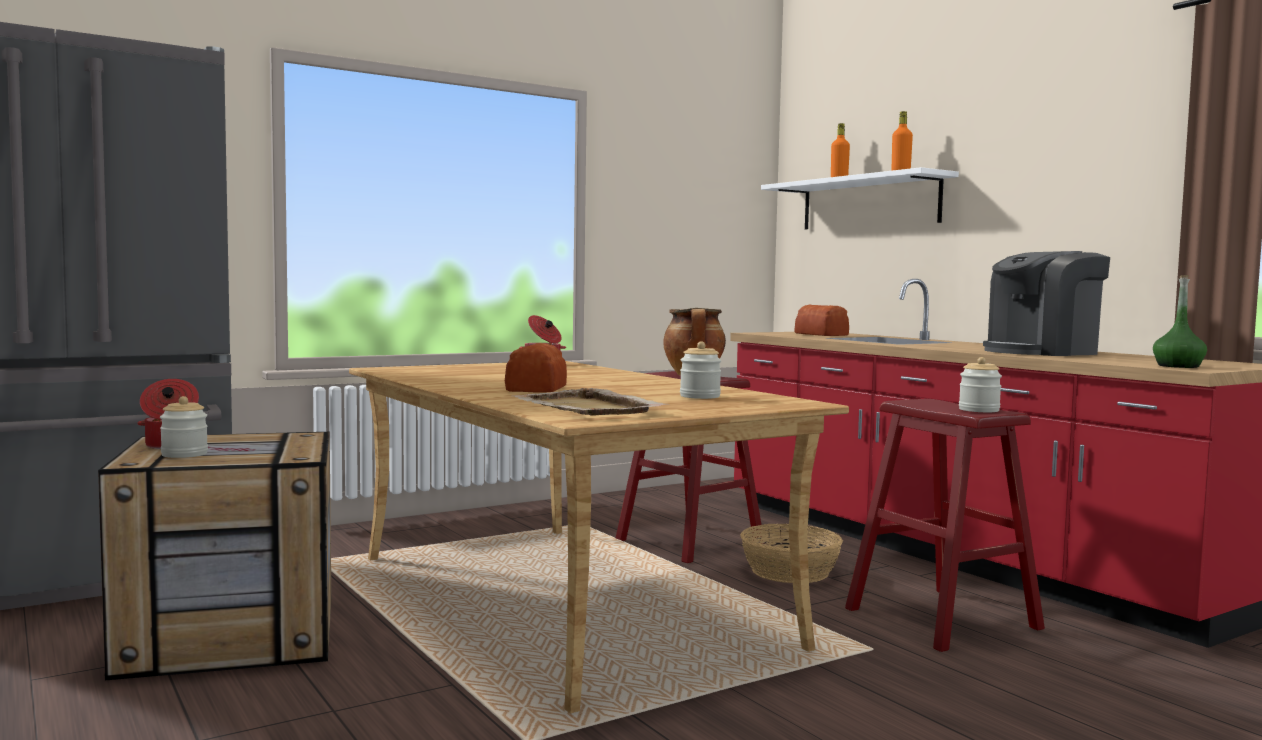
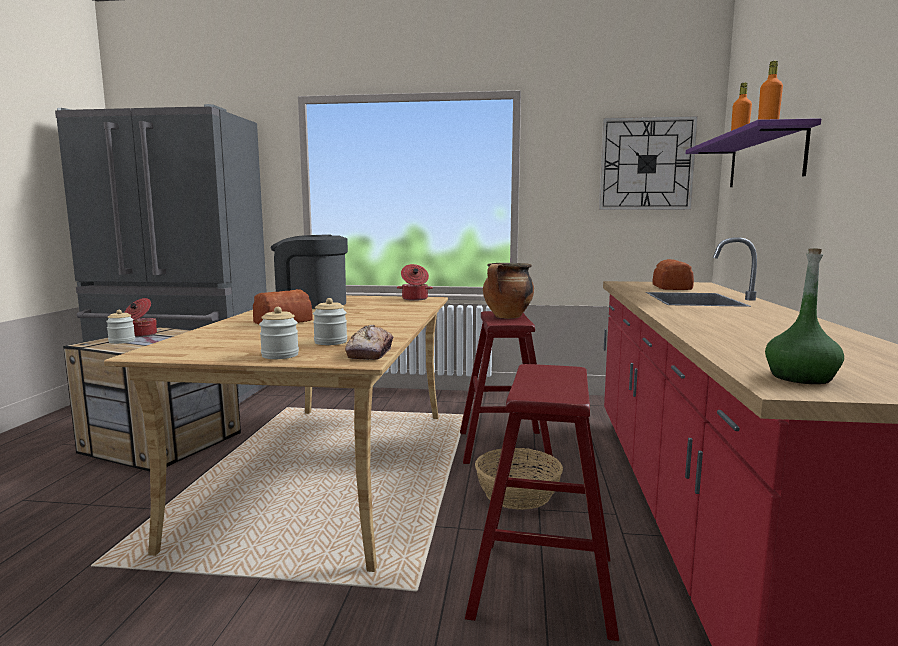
camera: 40 degrees right, 5 degrees up
(587, 408) = (207, 343): beige tray -> none
(714, 197) = (646, 164): none -> wall clock
(781, 399) = (370, 352): none -> bread
(869, 203) = (765, 159): white shelf -> purple shelf
(979, 410) = (551, 390): jar -> jar (280, 355)
(1041, 352) = (764, 330): coffee machine -> coffee machine (310, 304)

